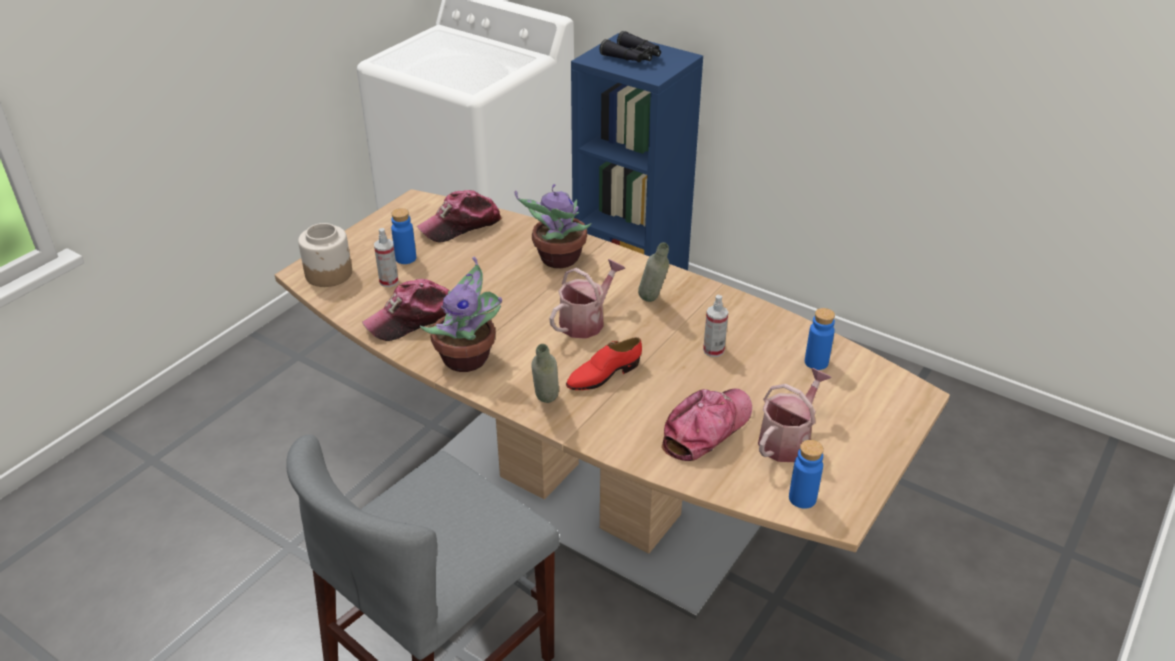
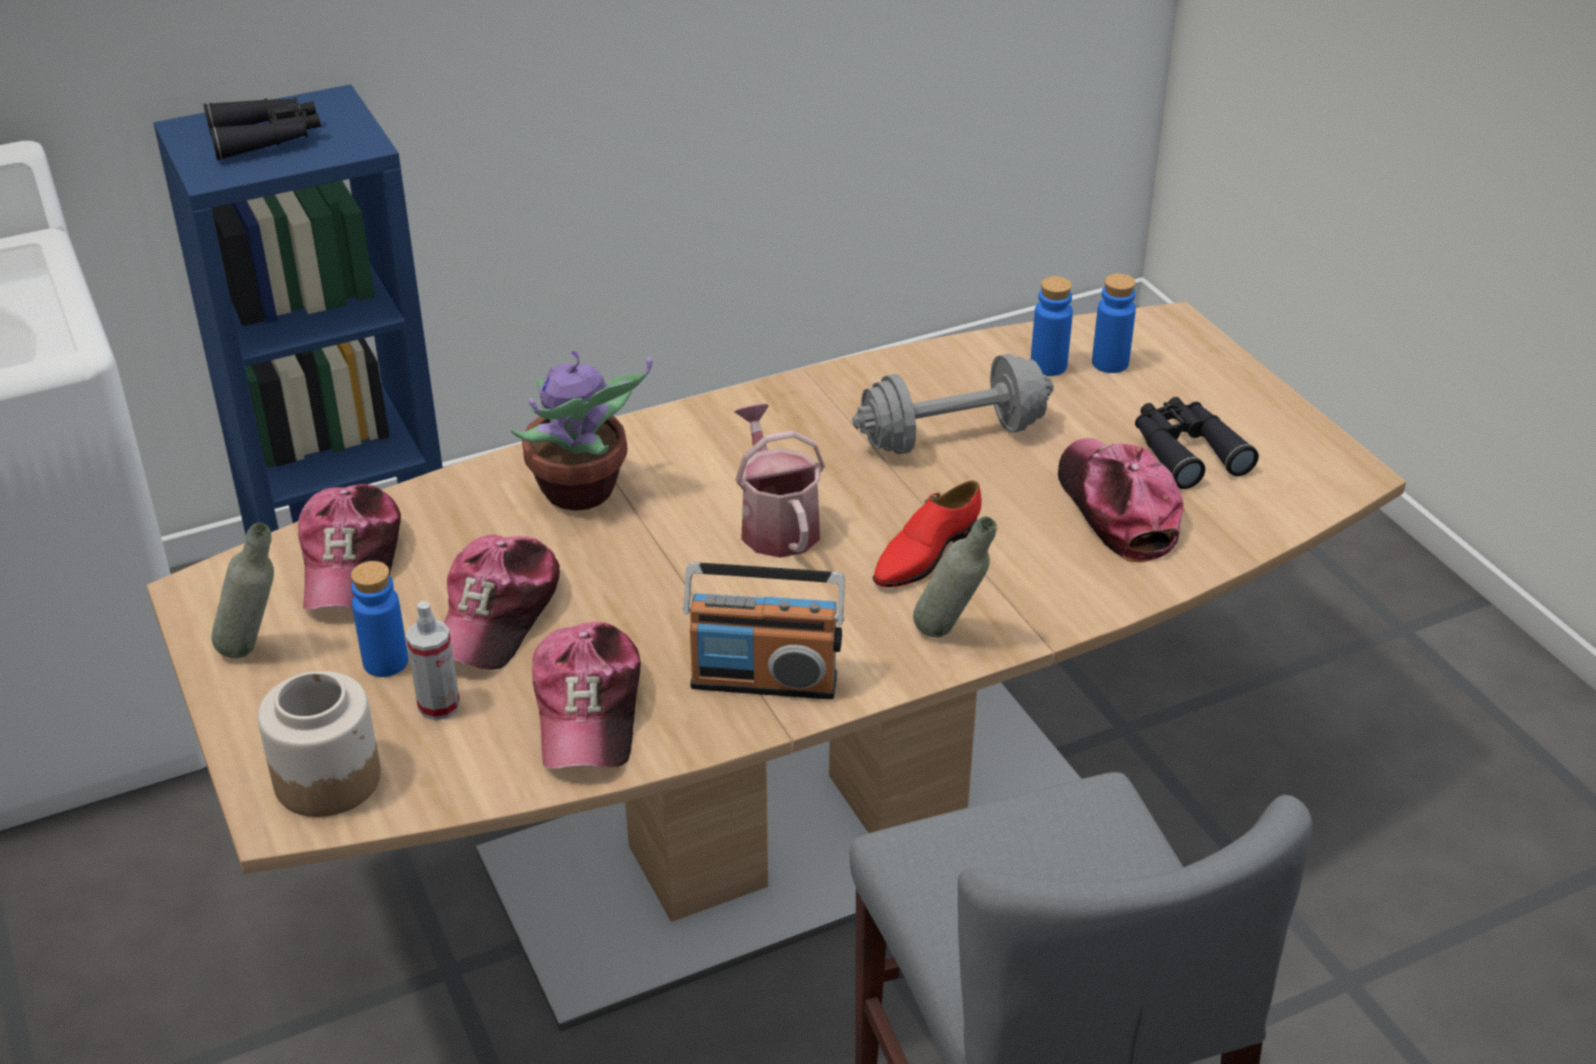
camera: 60 degrees left, 0 degrees up
(456, 272) = (498, 615): none -> cap
(468, 359) = (764, 680): potted plant -> radio
(603, 375) = (924, 555): red shoe -> red shoe turned 45 degrees clockwise
(653, 303) = (790, 444): grey bottle -> grey bottle (256, 651)
(713, 350) = (952, 436): spray bottle -> grey dumbbell
(788, 439) = (1185, 451): watering can -> black binoculars
(802, 498) = (1302, 486): blue bottle -> blue bottle (1110, 363)

